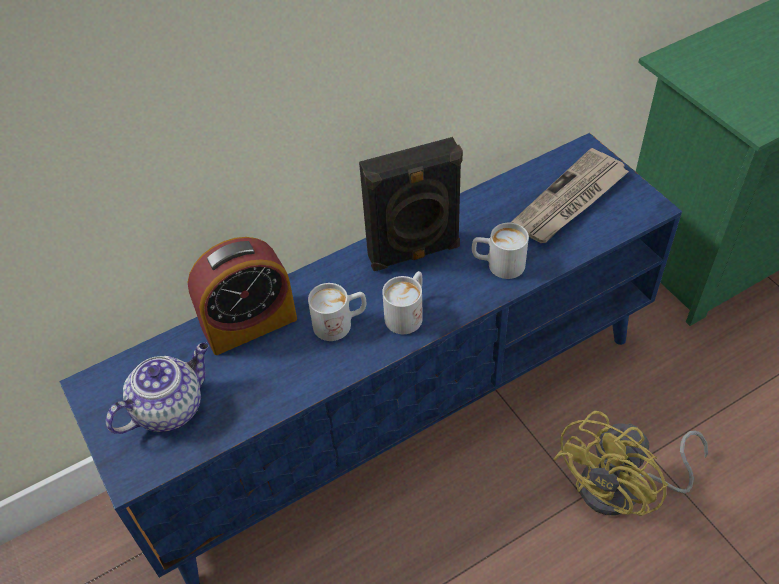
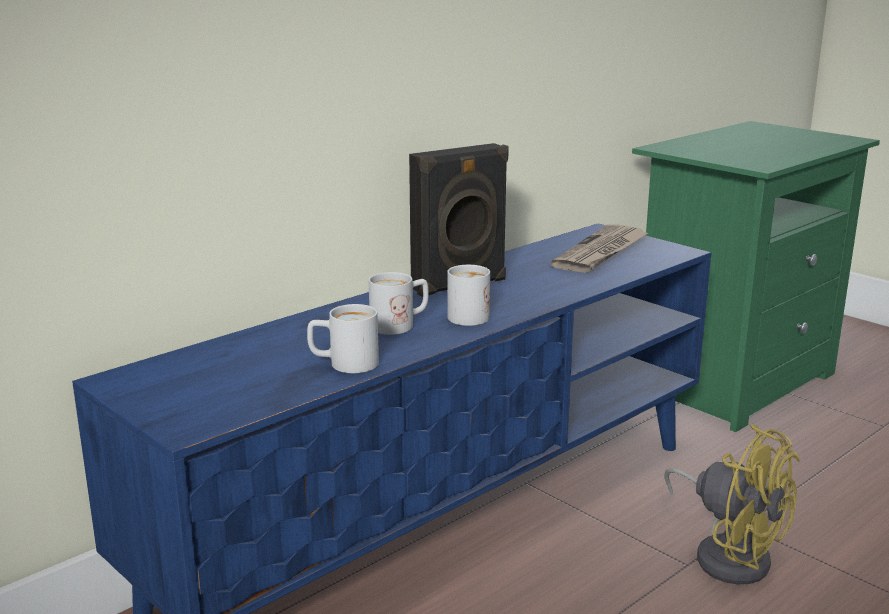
camera: 15 degrees left, 30 degrees down
(170, 407) = (221, 384): teapot -> none
(249, 324) = (296, 332): alarm clock -> none
(498, 264) = (550, 285): white mug -> white mug (343, 364)
(622, 489) = (728, 554): yellow fan -> yellow fan turned 75 degrees counterclockwise

